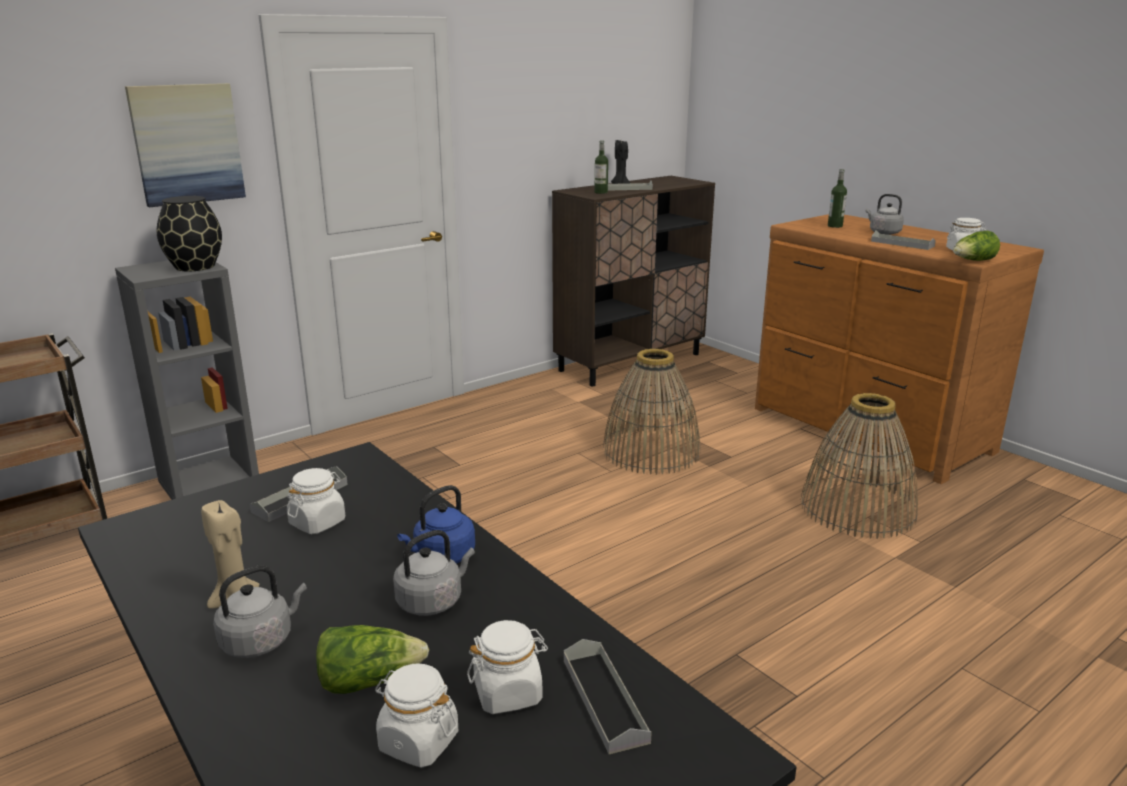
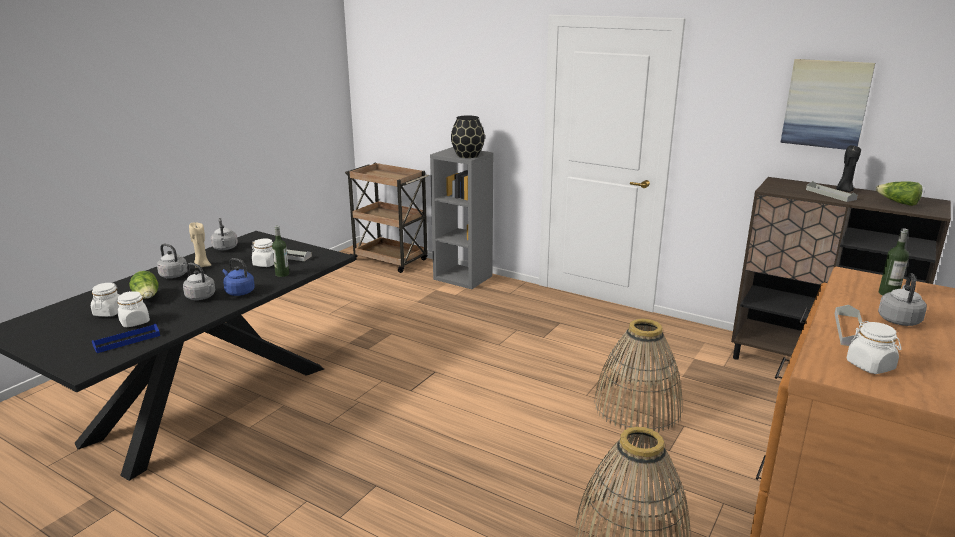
camera: 70 degrees right, 0 degrees up
(153, 568) = (225, 248): none -> grey kettle
(187, 144) = (499, 88): picture -> picture (826, 104)
(601, 192) = (790, 189): bottle -> bottle (282, 274)
(604, 699) = (127, 340): grey tray -> blue tray
(973, 261) = (815, 370): lettuce -> lettuce (898, 203)

